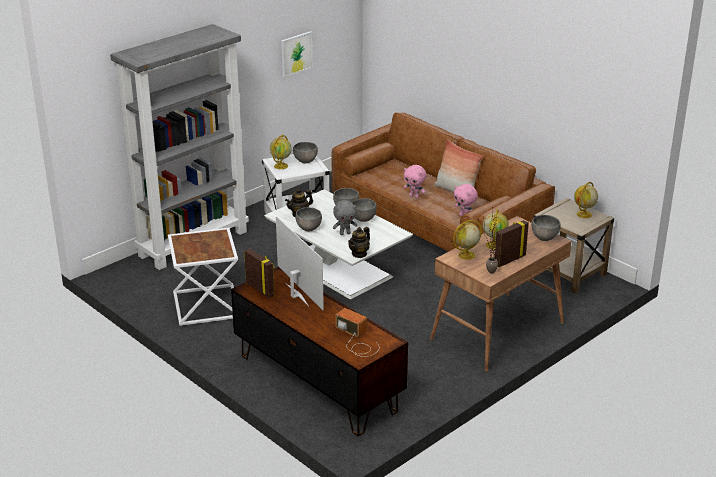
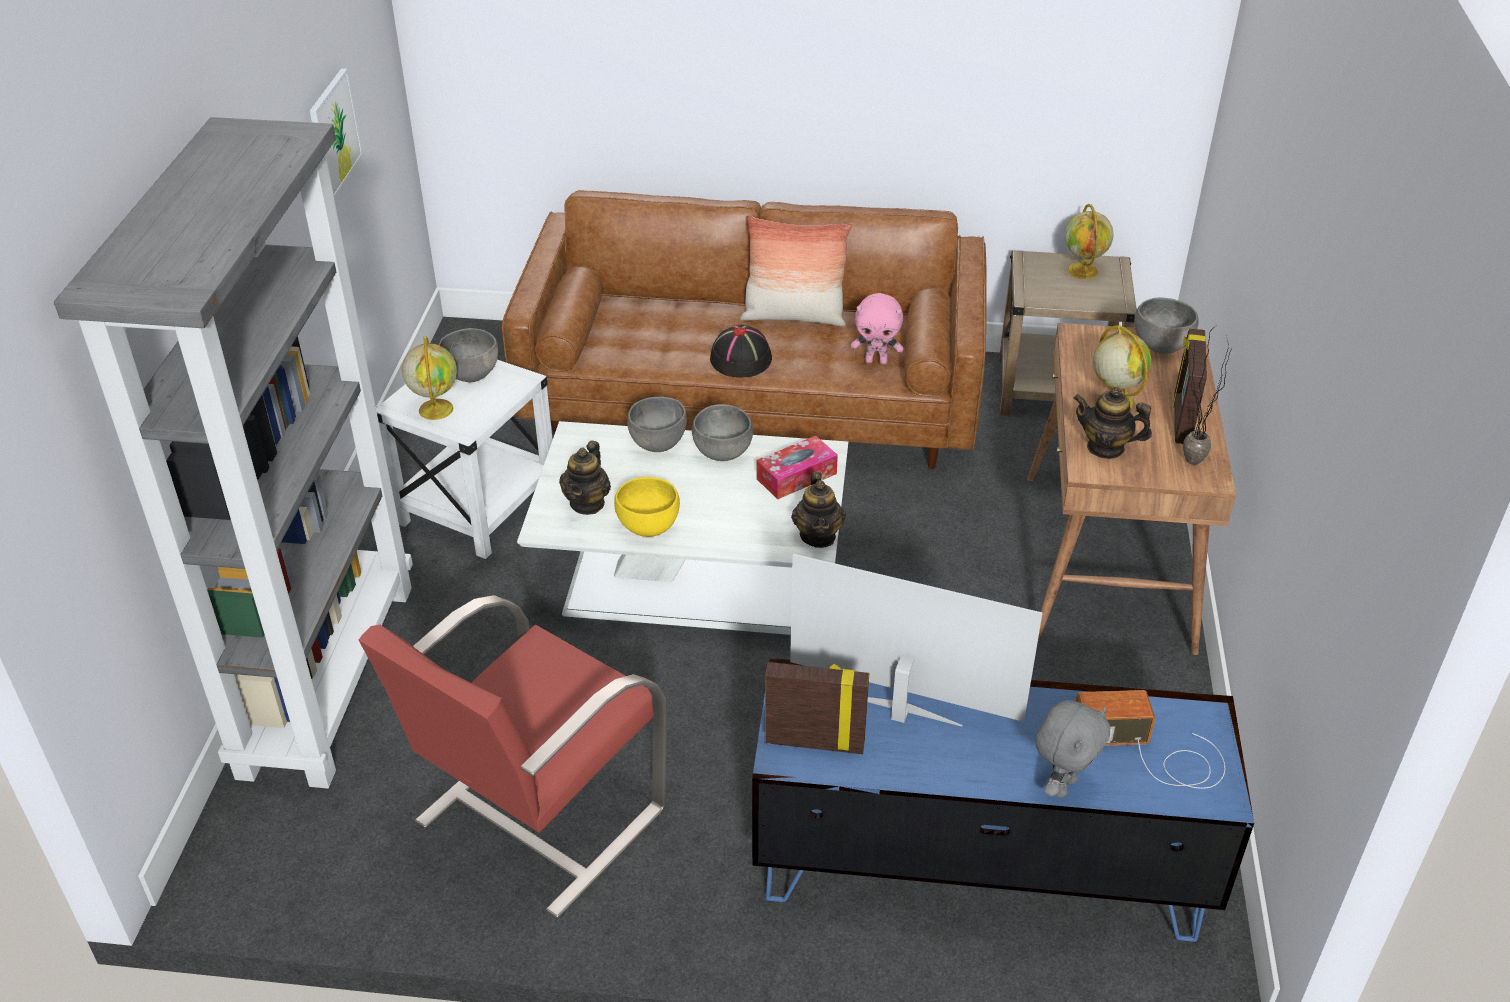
camera: 40 degrees left, 10 degrees up
(205, 305) = (538, 817): white side table -> red armchair
(309, 228) = (649, 527): grey bowl -> yellow bowl
(317, 382) = (977, 865): brown tv stand -> blue tv stand
(345, 233) = (731, 503): grey plush toy -> grey plush toy (1062, 785)
(378, 235) = (796, 476): none -> tissue box
(414, 196) = (741, 359): pink plush toy -> black hat
(466, 255) = (1106, 447): globe -> teapot

